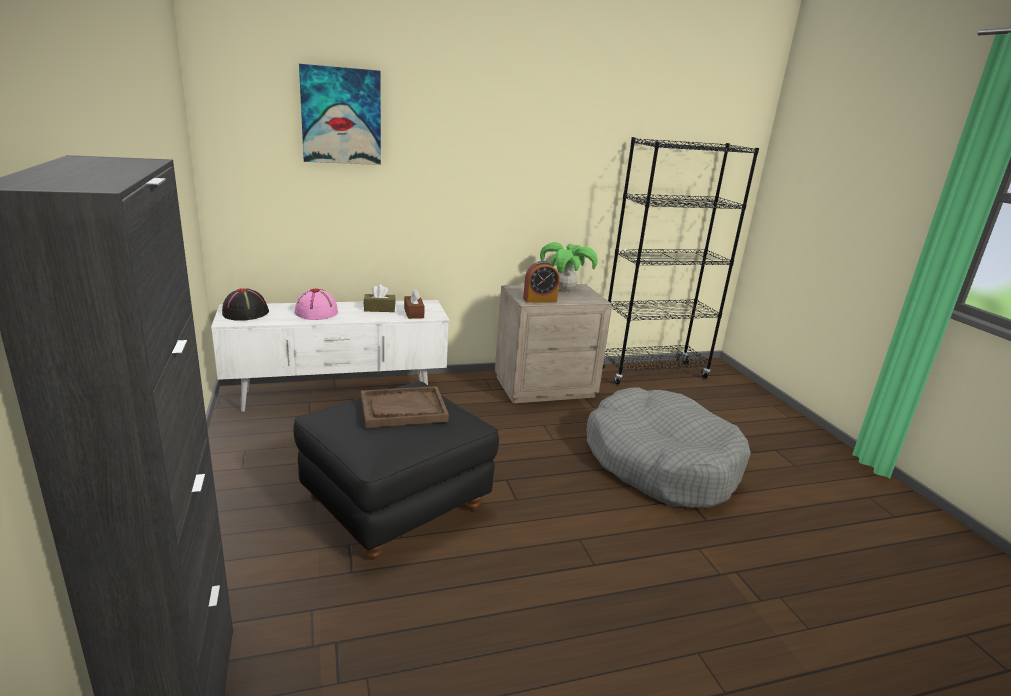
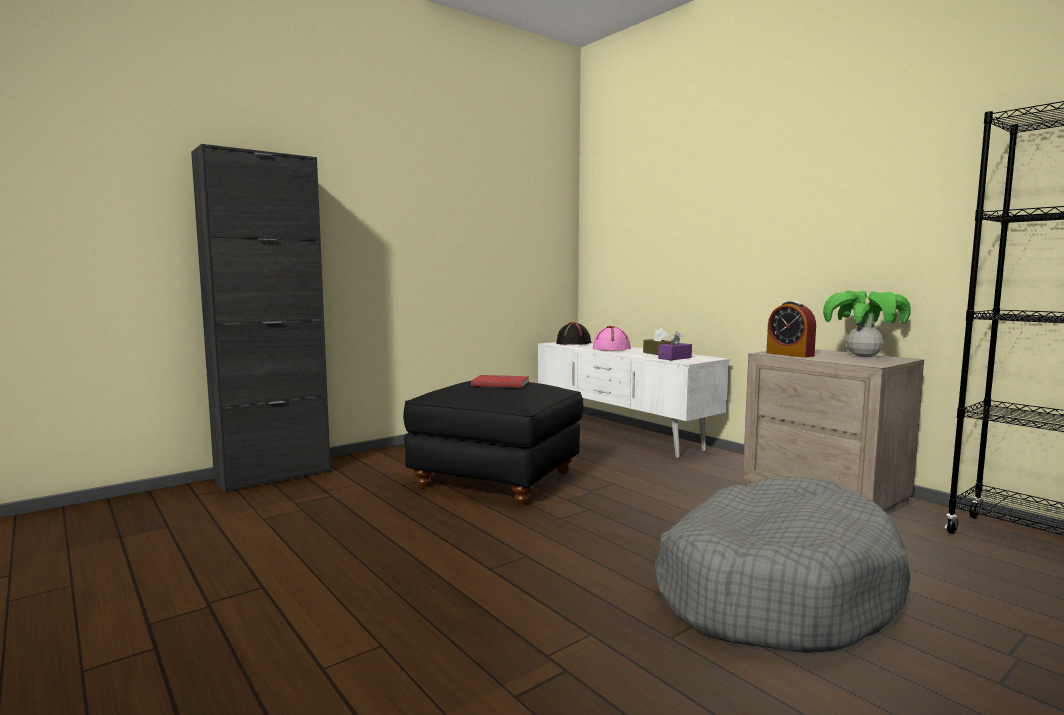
camera: 70 degrees right, 15 degrees down
(341, 116) = (663, 178): picture -> none
(403, 409) = (500, 383): brown tray -> red book
(414, 313) = (675, 358): brown tissue box -> purple tissue box

